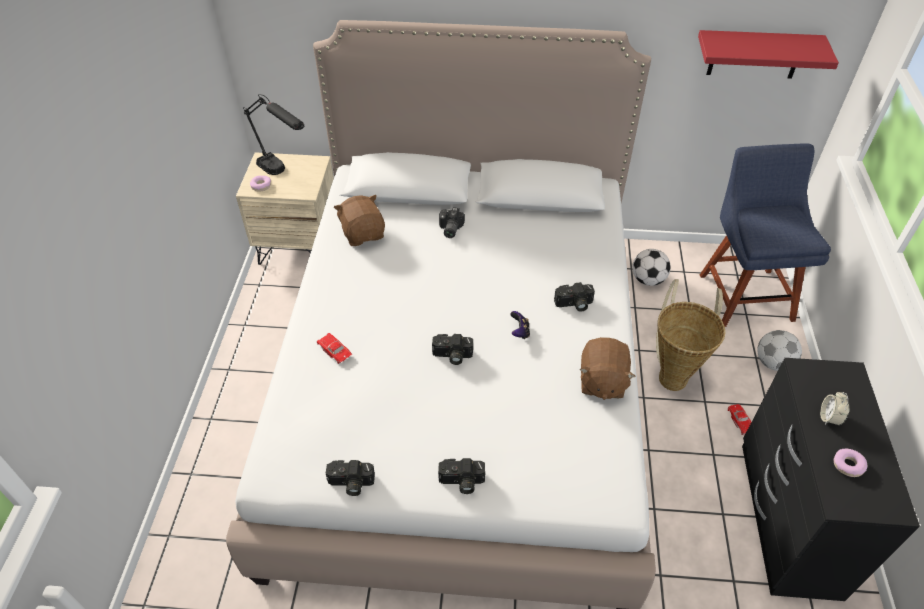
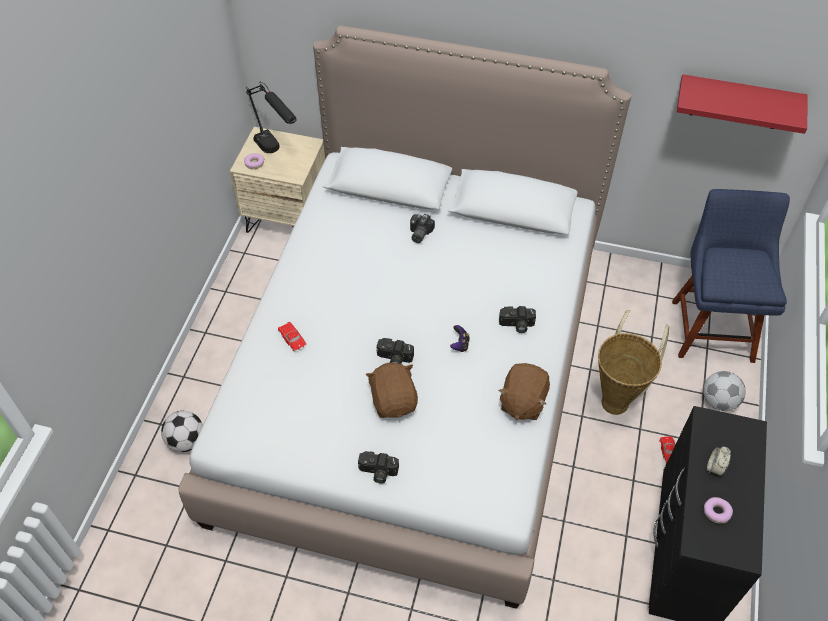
camera: 10 degrees right, 5 degrees up
(350, 484) = (284, 459): camera -> none
(363, 233) = (338, 227): brown plush toy -> brown plush toy (394, 401)
(647, 280) = (618, 299): football -> football (186, 441)

